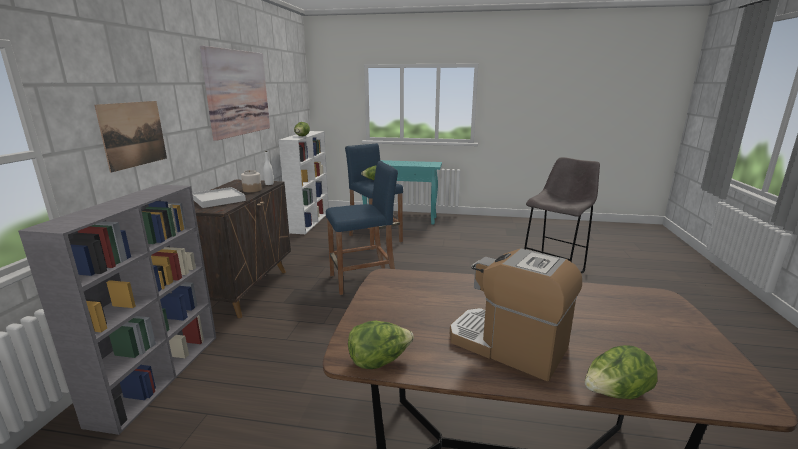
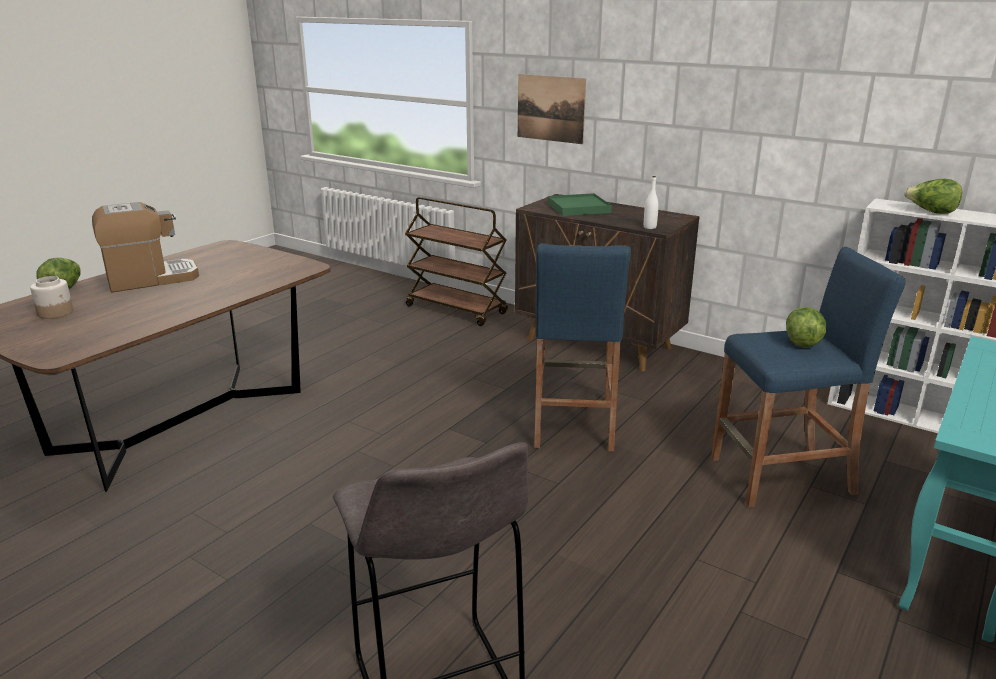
camera: 115 degrees right, 5 degrees up
(159, 375) = (457, 310): grey bookcase -> brown cart
(218, 199) = (578, 208): white tray -> green tray
(238, 93) = (763, 86): picture -> none
(252, 190) = (618, 219): jar -> jar (56, 312)
(379, 361) = (208, 249): lettuce -> none

